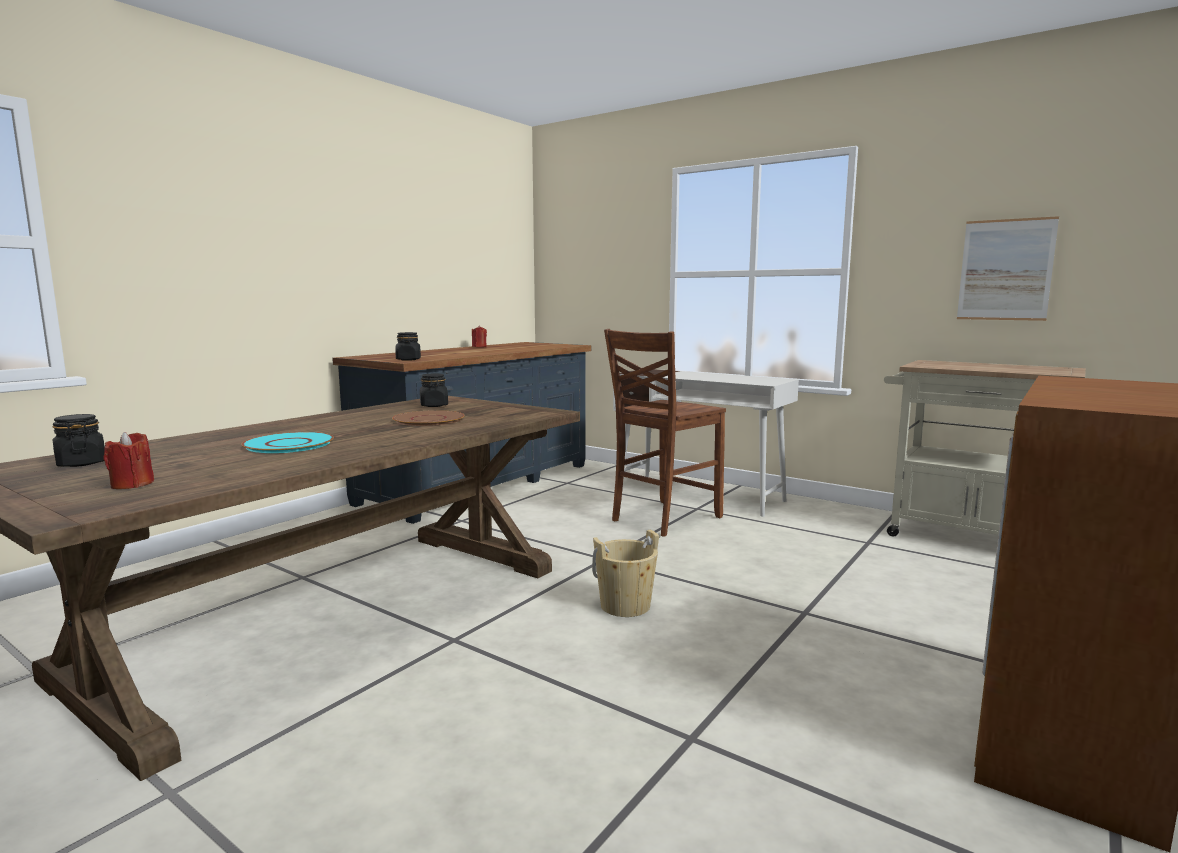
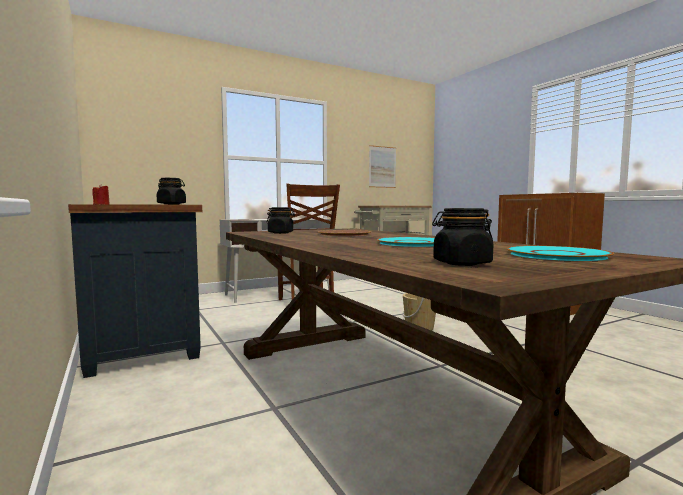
camera: 65 degrees left, 5 degrees down
(132, 484) = (556, 255): red candle -> turquoise plate

